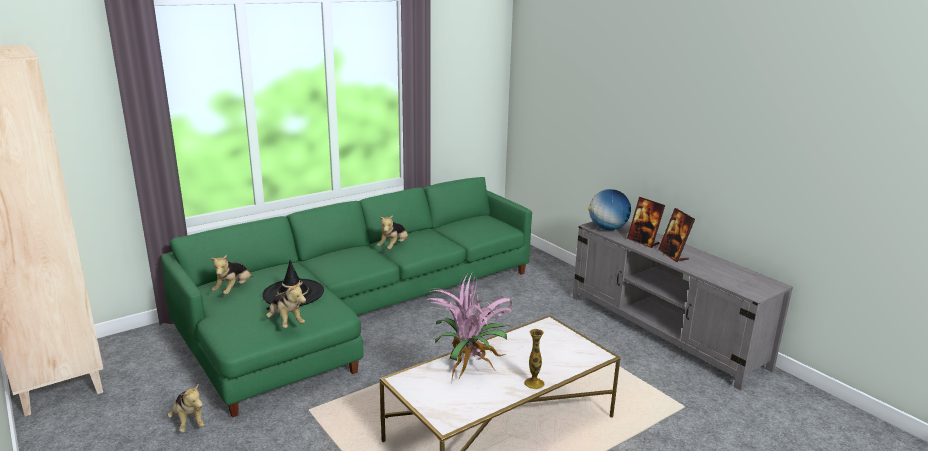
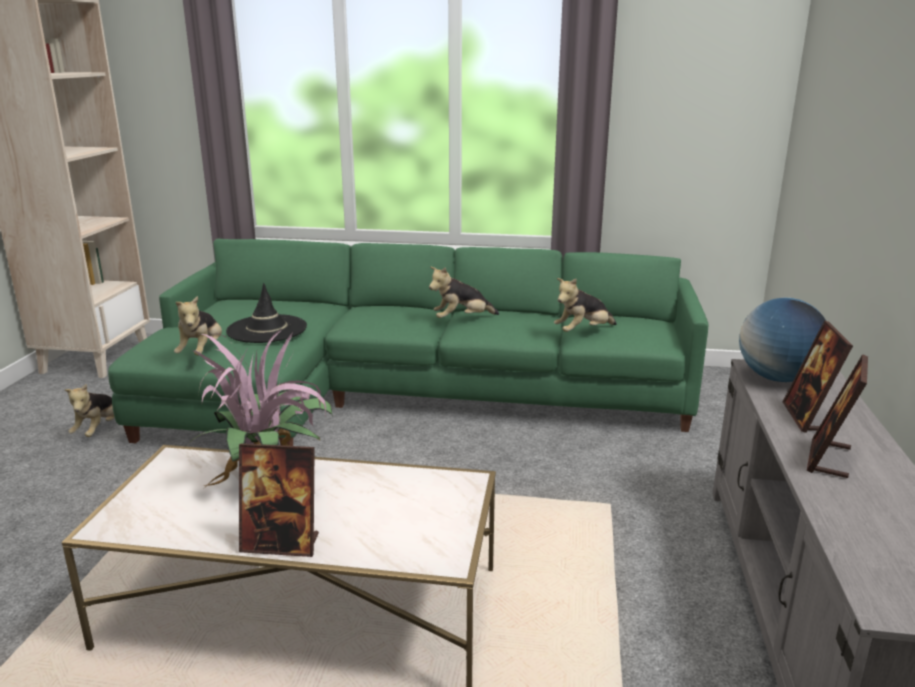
camera: 45 degrees right, 0 degrees up
(234, 290) = (234, 310): plush toy -> plush toy (583, 332)
(534, 383) = (281, 544): vase -> picture frame

